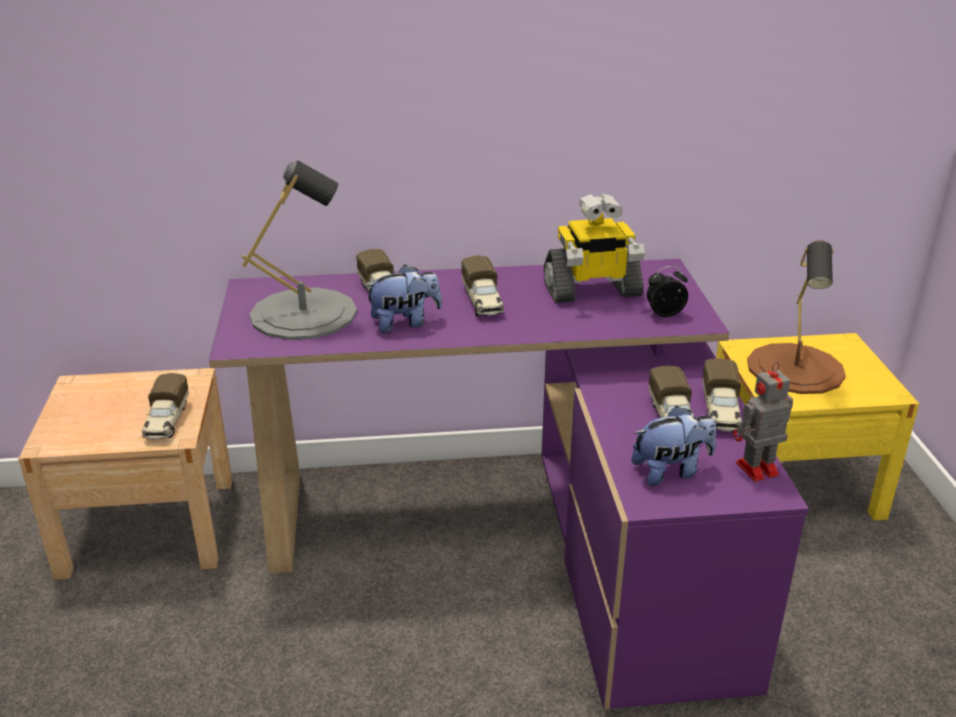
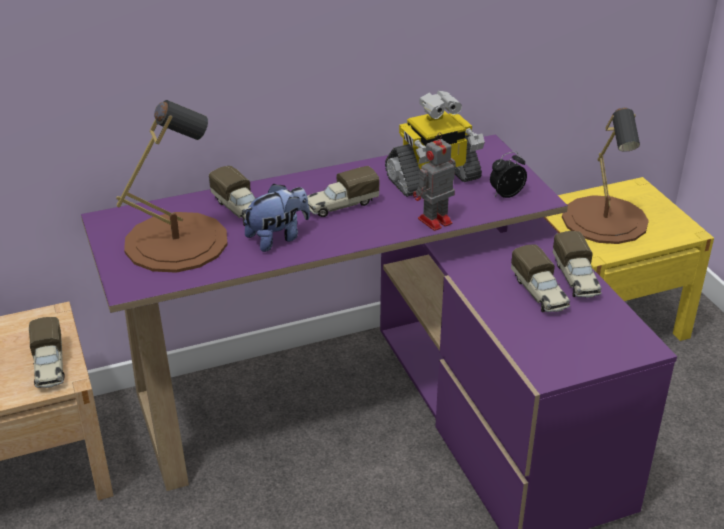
camera: 15 degrees left, 5 degrees up
(304, 313) = (176, 242): grey table lamp -> brown table lamp
(483, 302) = (340, 205): toy truck -> toy truck turned 90 degrees clockwise
(671, 471) = (557, 342): plush toy -> none
(755, 469) = (623, 328): toy robot -> toy robot (433, 221)

